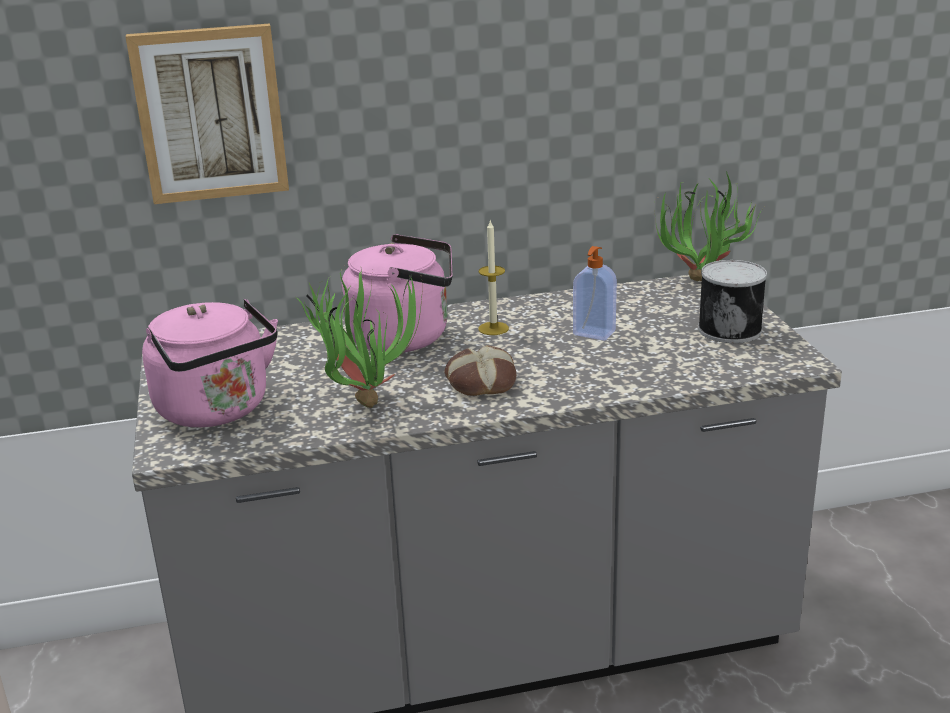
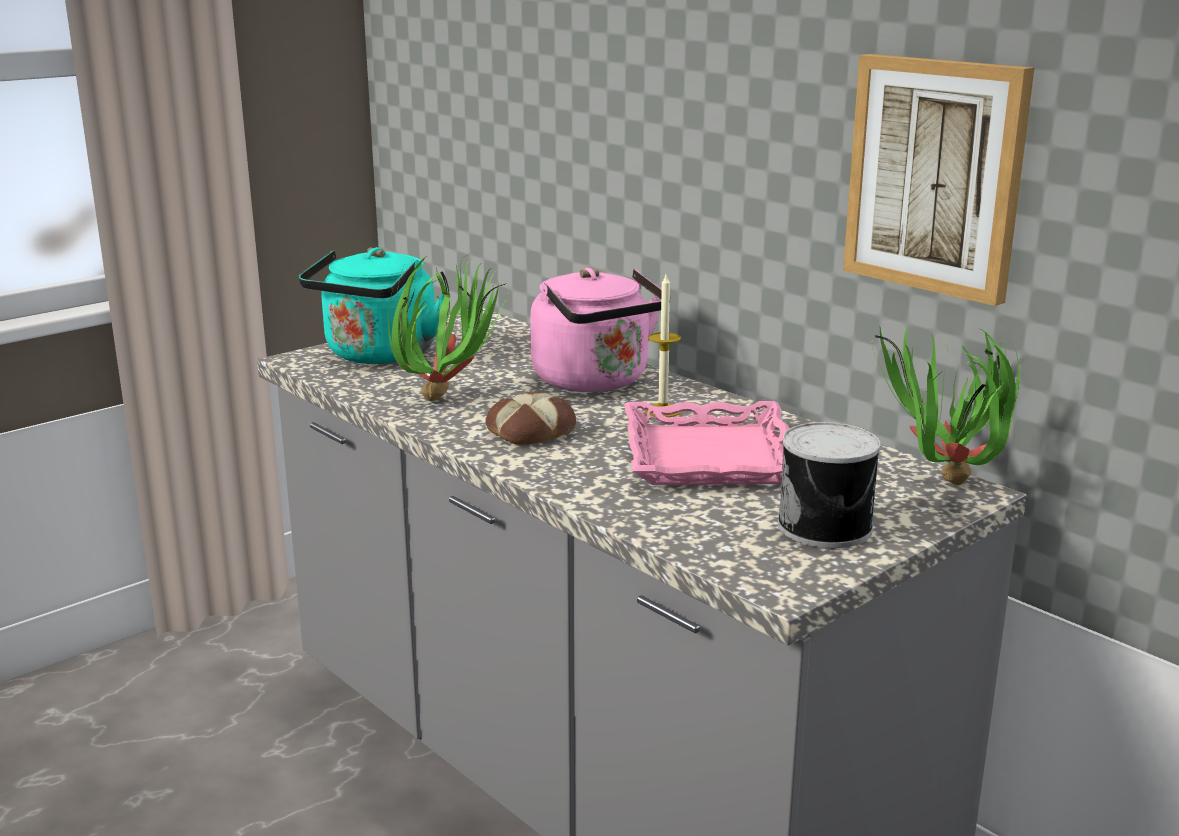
camera: 60 degrees right, 5 degrees down
(210, 113) = (547, 98): picture -> picture (936, 176)
(218, 410) = (378, 356): pink kettle -> turquoise kettle
(593, 333) = (711, 456): soap dispenser -> pink tray

